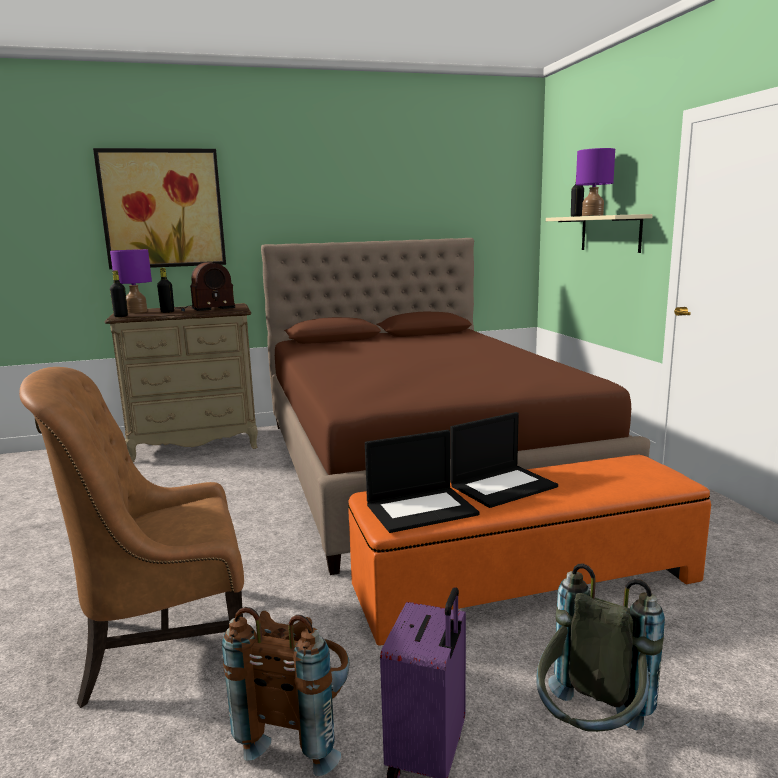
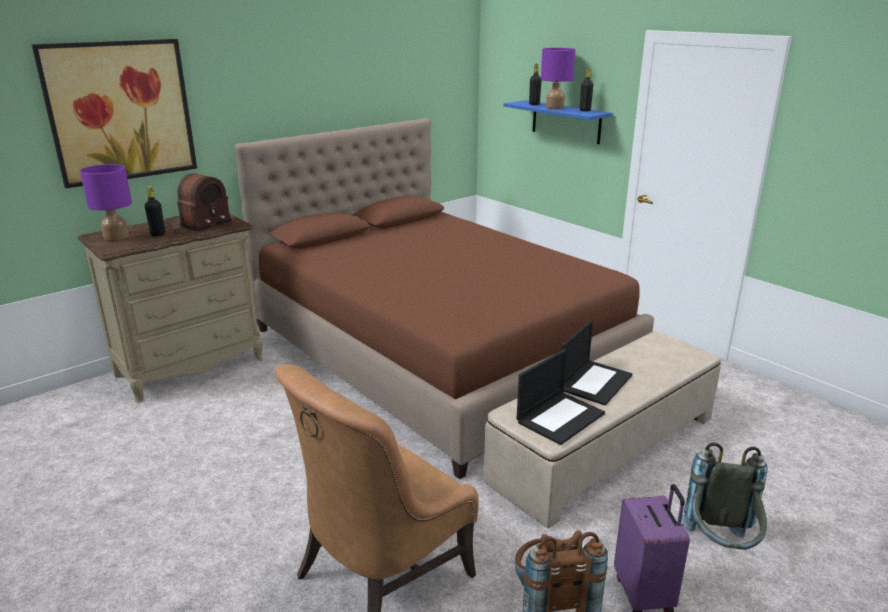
camera: 25 degrees left, 10 degrees up
(121, 316) = (114, 249): black bottle -> black bottle (585, 110)
(526, 581) = (605, 447): orange bench -> beige bench
(610, 233) = (566, 121): beige shelf -> blue shelf

